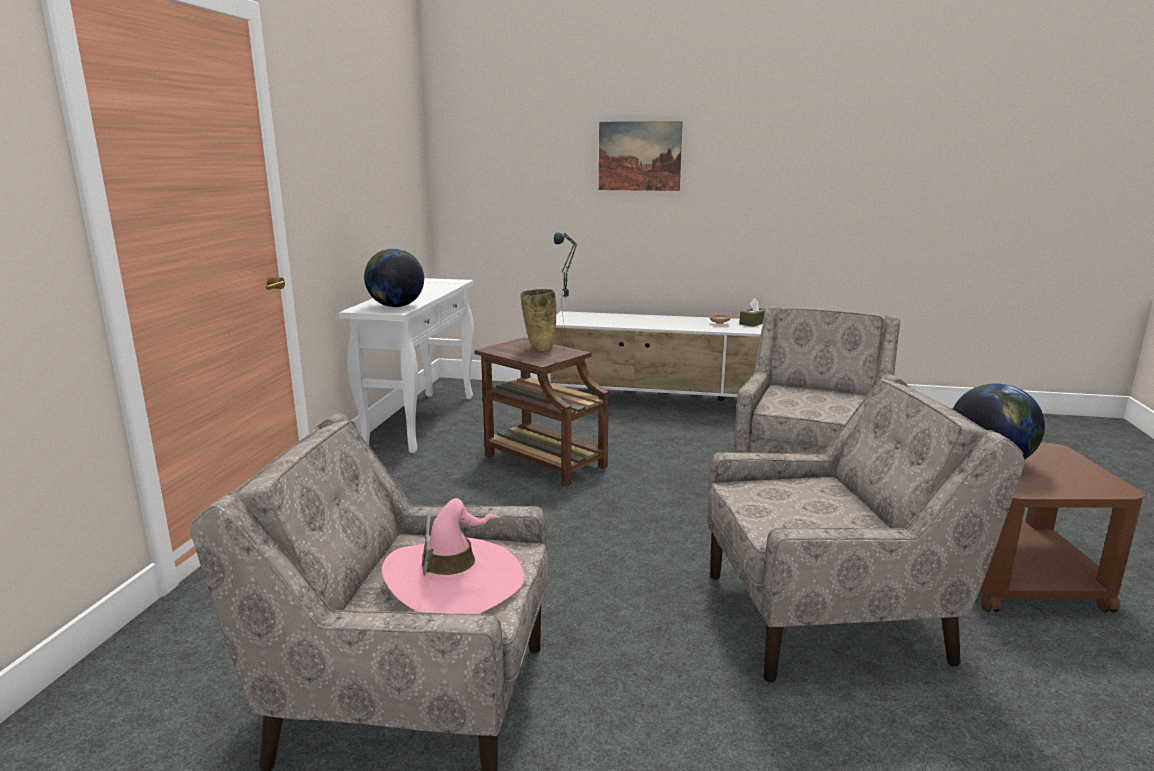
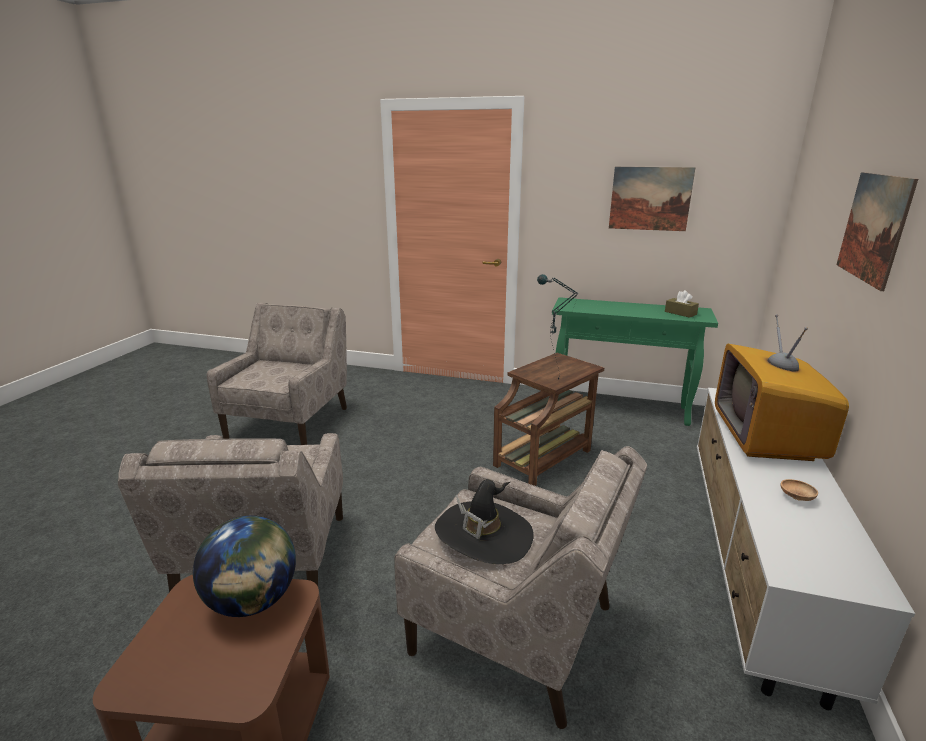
camera: 95 degrees right, 5 degrees up
(369, 162) = (650, 198): none -> picture
(396, 306) = (580, 307): globe -> none
(422, 420) = (621, 408): white console table -> green console table
(454, 580) = (267, 375): pink hat -> none
(539, 348) = (564, 372): beige vase -> none
(640, 321) = (765, 437): none -> television
(753, 323) = (832, 533): brown tissue box -> brown tissue box (680, 313)
(815, 403) = (484, 535): none -> black hat

